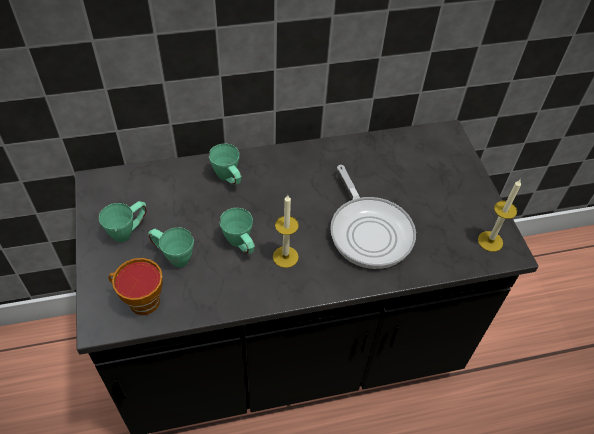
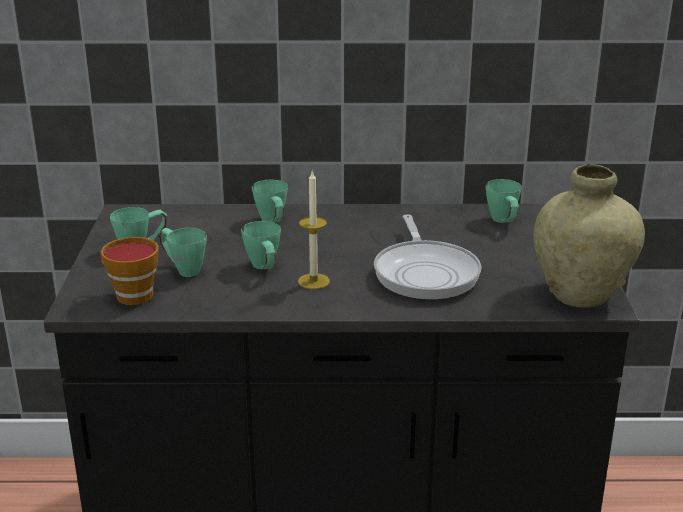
camera: 15 degrees right, 25 degrees down
(410, 153) = (504, 222): none -> green mug
(490, 241) = (580, 294): candle -> beige vase

